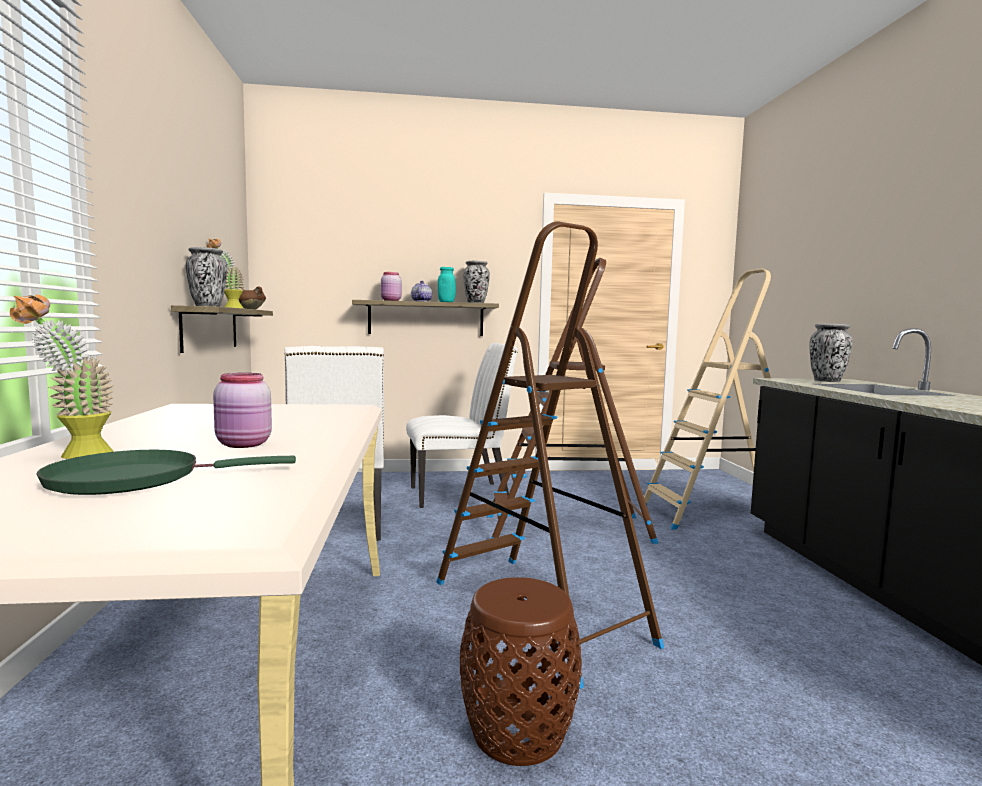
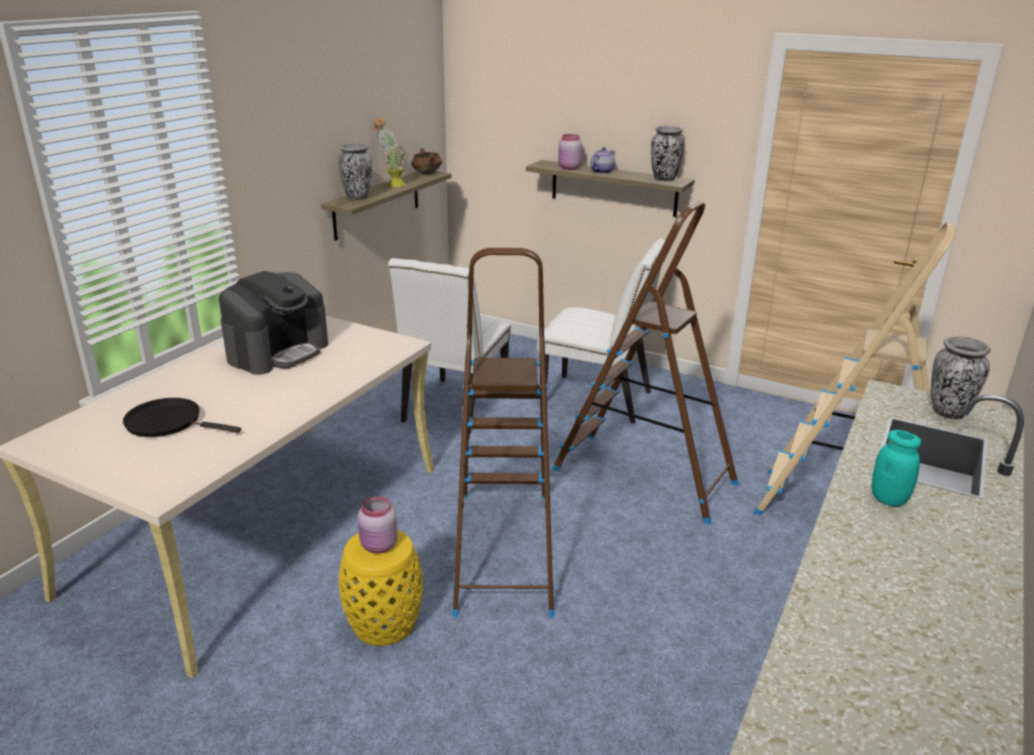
camera: 35 degrees right, 20 degrees up
(72, 456) = (169, 386): potted plant -> none
(135, 479) = (168, 422): green frying pan -> black frying pan
(212, 422) = (278, 352): none -> coffee machine
(244, 444) = (255, 394): pink jar -> pink jar (379, 546)
(446, 302) = (627, 176): turquoise jar -> turquoise jar (888, 499)
(518, 733) = (384, 624): brown stool -> yellow stool

